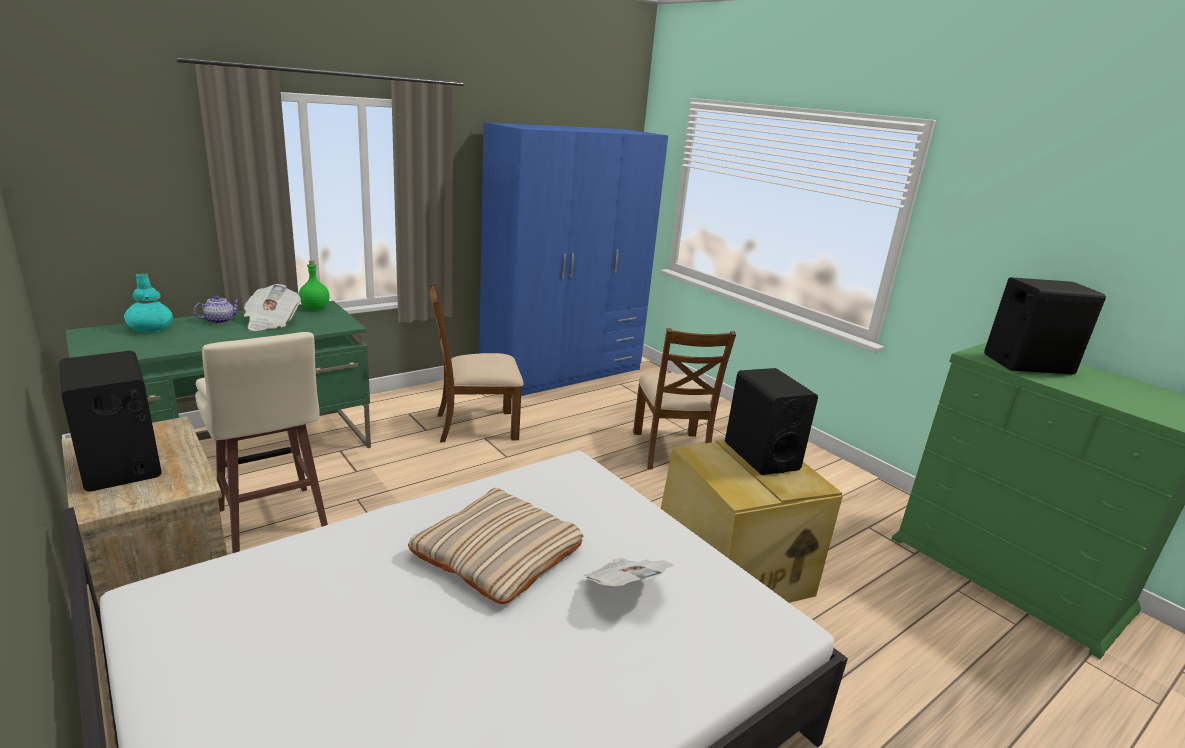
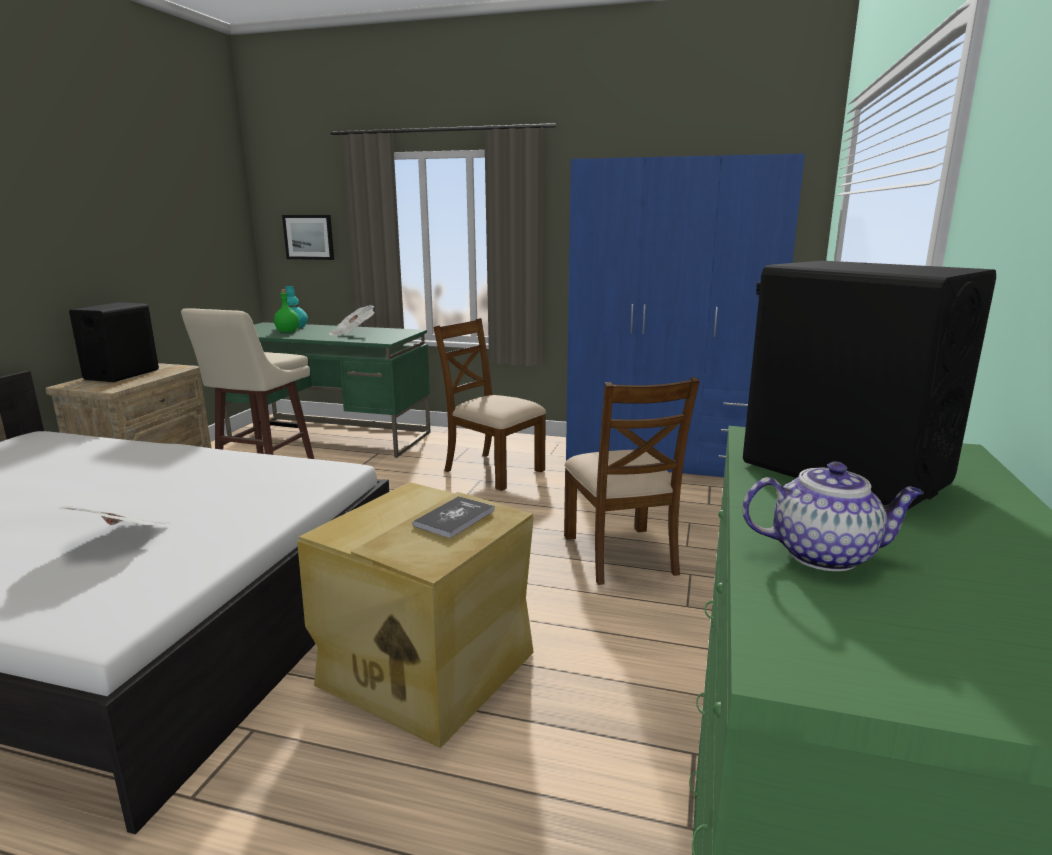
camera: 55 degrees right, 5 degrees down
(124, 199) = (309, 237): none -> picture
(220, 320) = (333, 328): teapot -> teapot (825, 554)
(315, 308) = (400, 331): green bottle -> green bottle (288, 332)
(497, 553) = (147, 486): beige pillow -> none
(671, 450) = (621, 554): brown chair -> brown chair turned 60 degrees counterclockwise
(761, 456) = (454, 518): black speaker -> book

